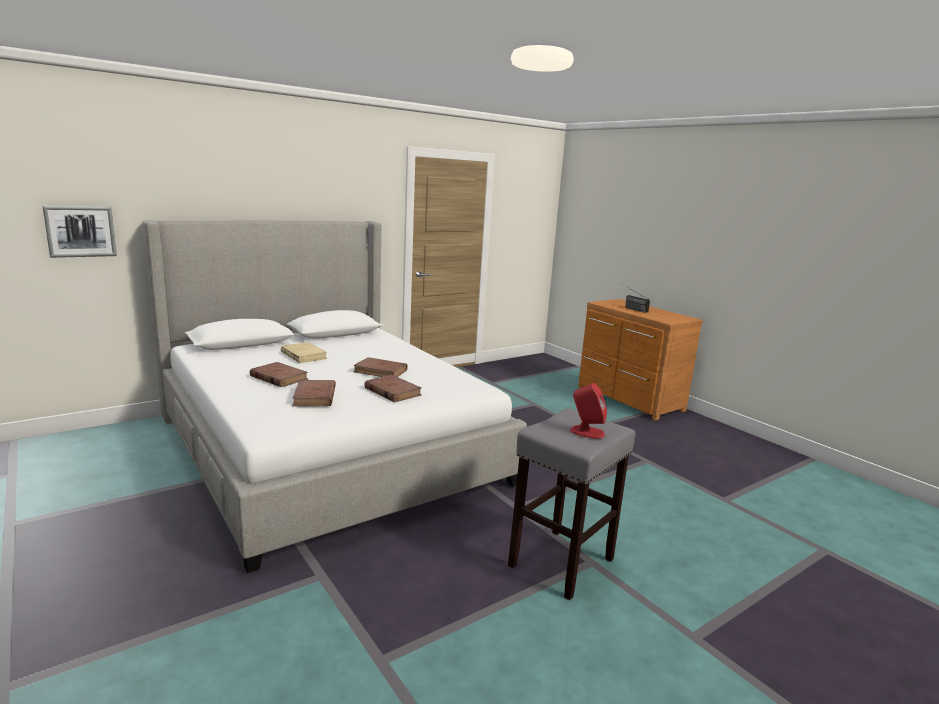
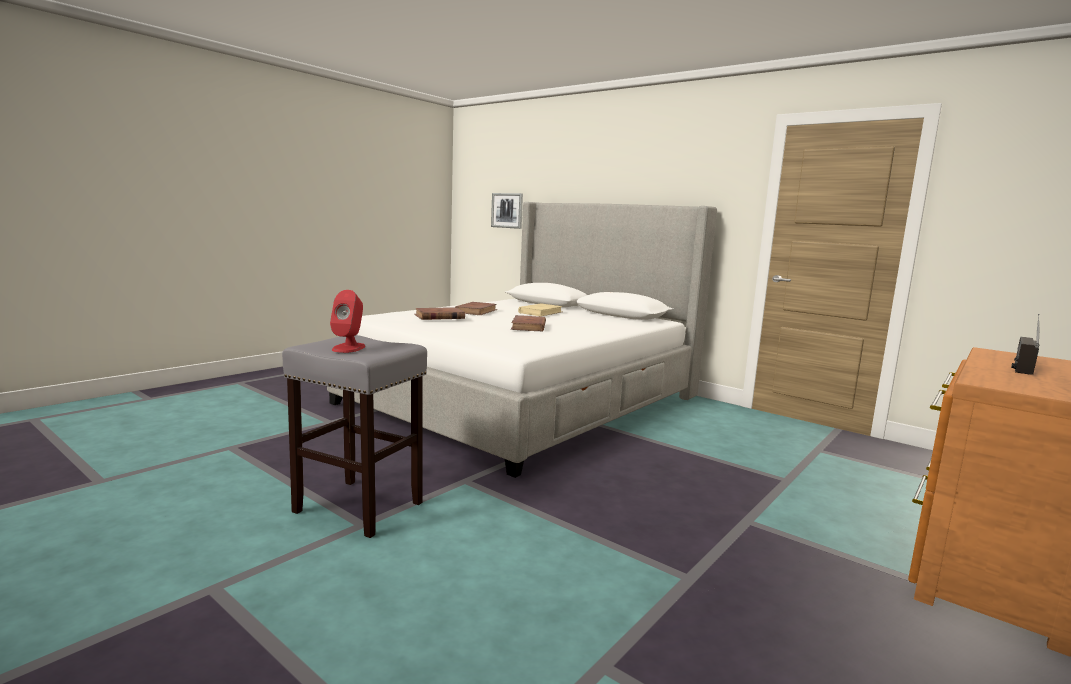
camera: 75 degrees right, 5 degrees down
(392, 391) = (477, 330): brown book -> none

